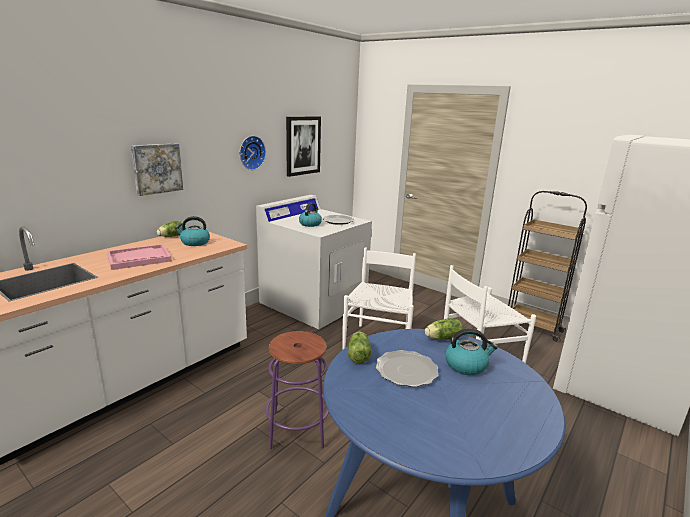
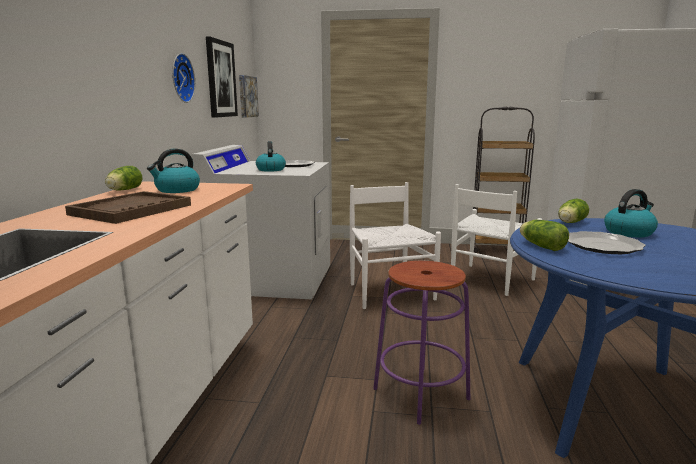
camera: 30 degrees left, 5 degrees down
(139, 258) = (131, 210): pink tray -> brown tray
(156, 168) = (89, 81): picture -> picture (247, 96)

